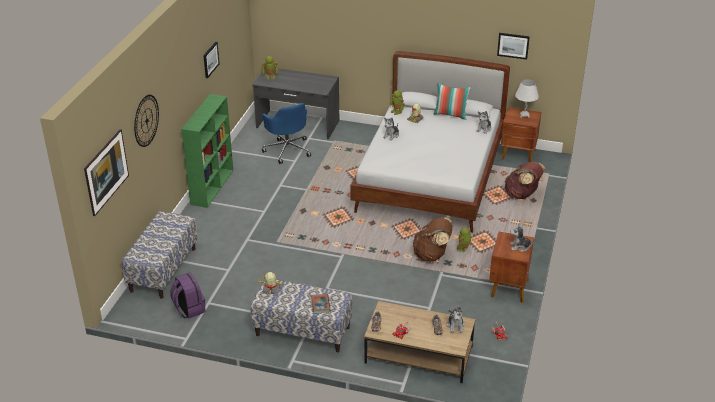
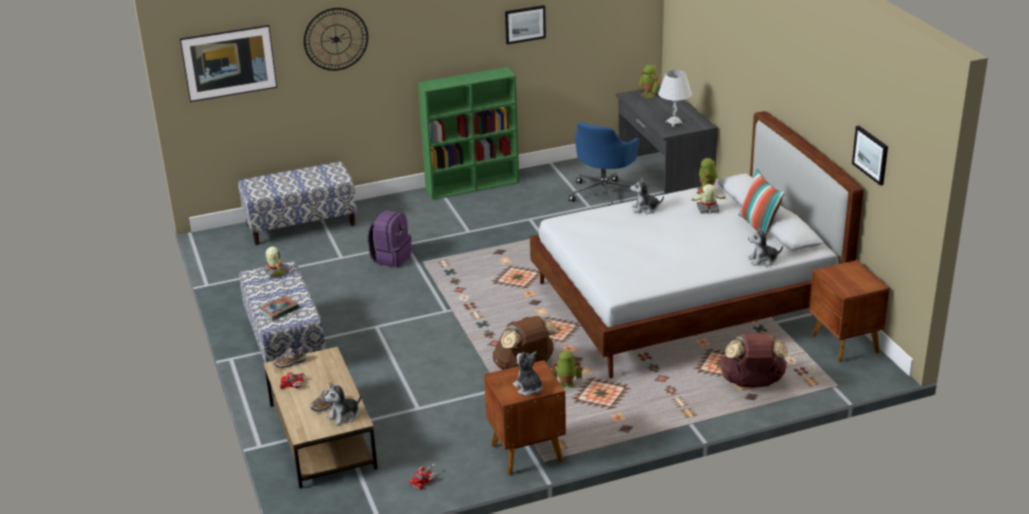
camera: 55 degrees right, 5 degrees down
(189, 309) = (253, 266): purple backpack -> purple backpack (391, 257)
(524, 115) = (857, 278): white table lamp -> white table lamp (674, 123)

